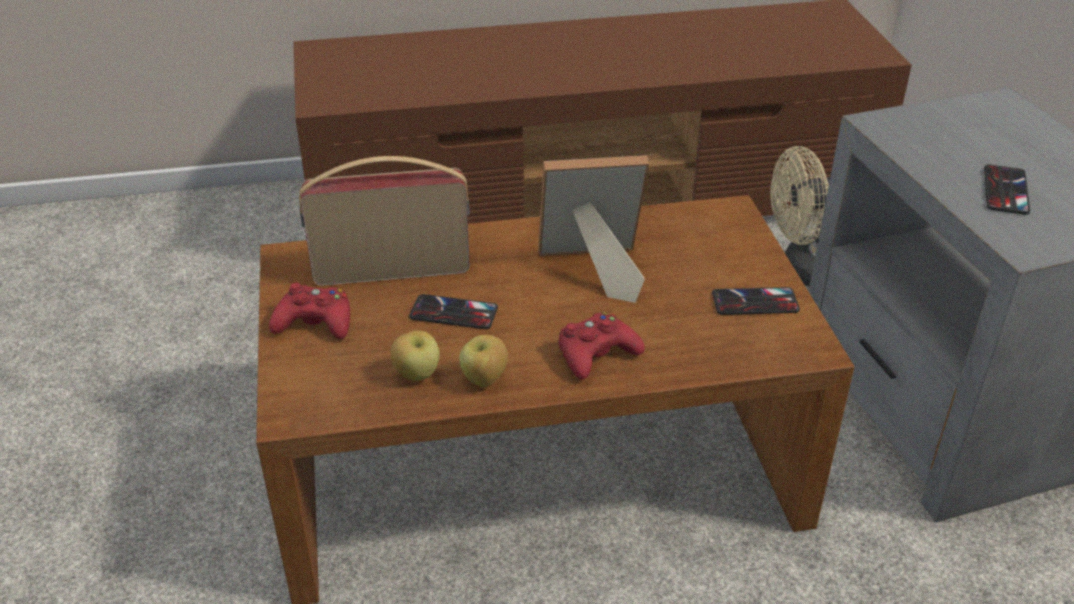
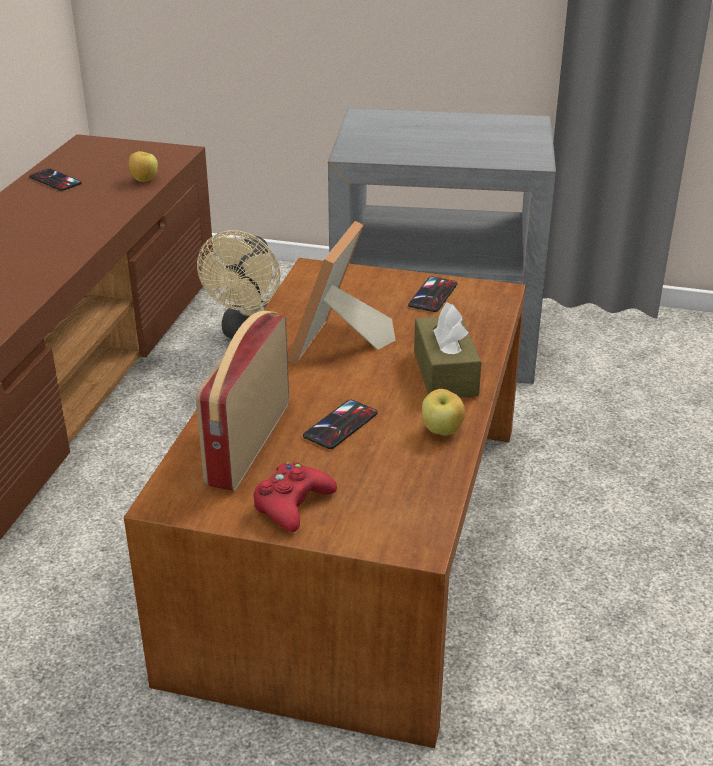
camera: 65 degrees left, 5 degrees down
(417, 374) = (412, 463): apple -> apple (144, 180)
(596, 354) = (445, 373): red game controller -> brown tissue box
(1005, 190) = (468, 147): phone -> phone (55, 180)

